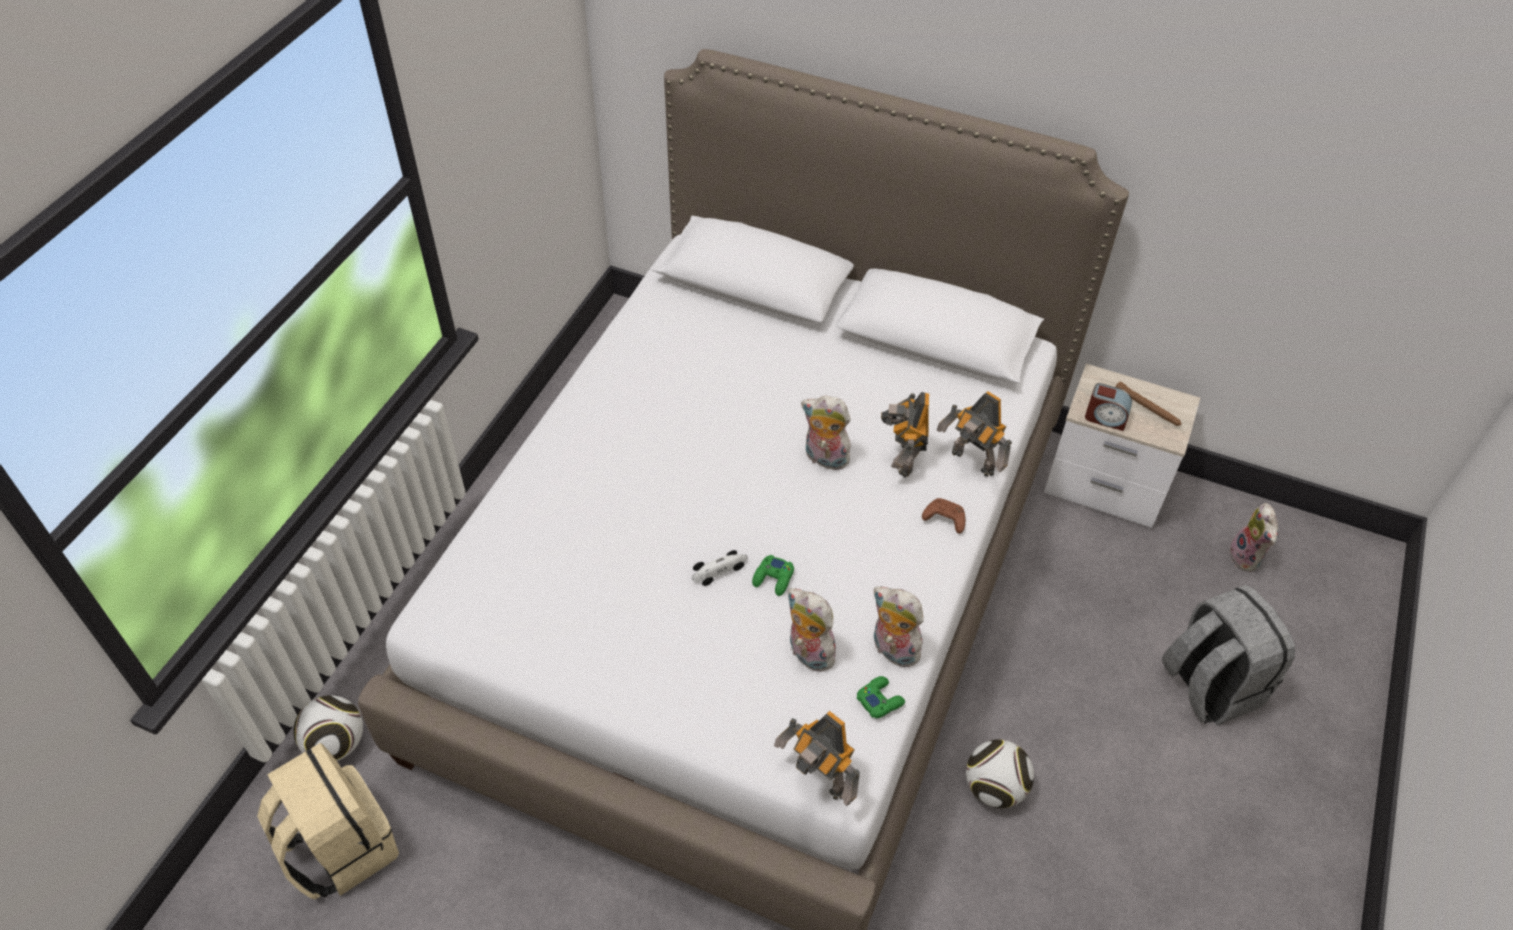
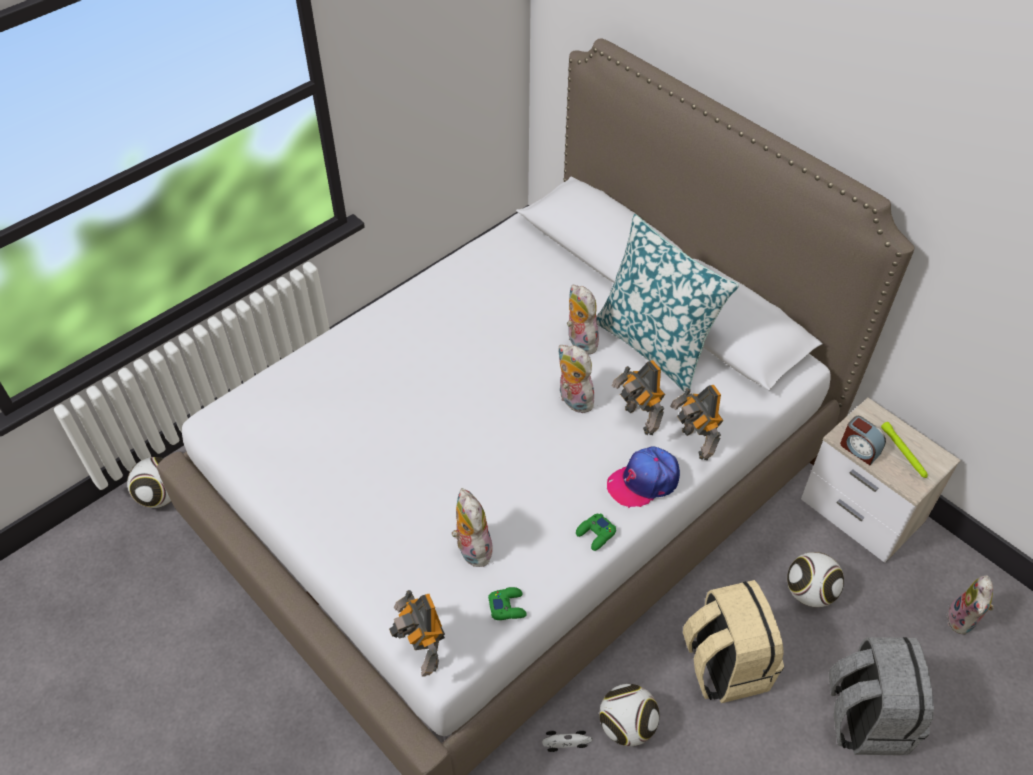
camera: 25 degrees right, 0 degrees up
(340, 847) = (126, 570): beige backpack -> beige backpack (724, 664)
(720, 570) = (441, 459): toy car -> toy car (567, 742)
(773, 578) = (478, 480): green game controller -> green game controller (596, 534)
(875, 373) = (654, 345): none -> pillow
(892, 650) = (540, 571): plush toy -> plush toy (579, 341)
(902, 458) = (638, 421): toy robot -> toy robot turned 60 degrees counterclockwise
(943, 519) = (643, 481): brown game controller -> cap
(1098, 583) = (809, 592): none -> football
(1147, 408) = (903, 453): brown flashlight -> green flashlight

